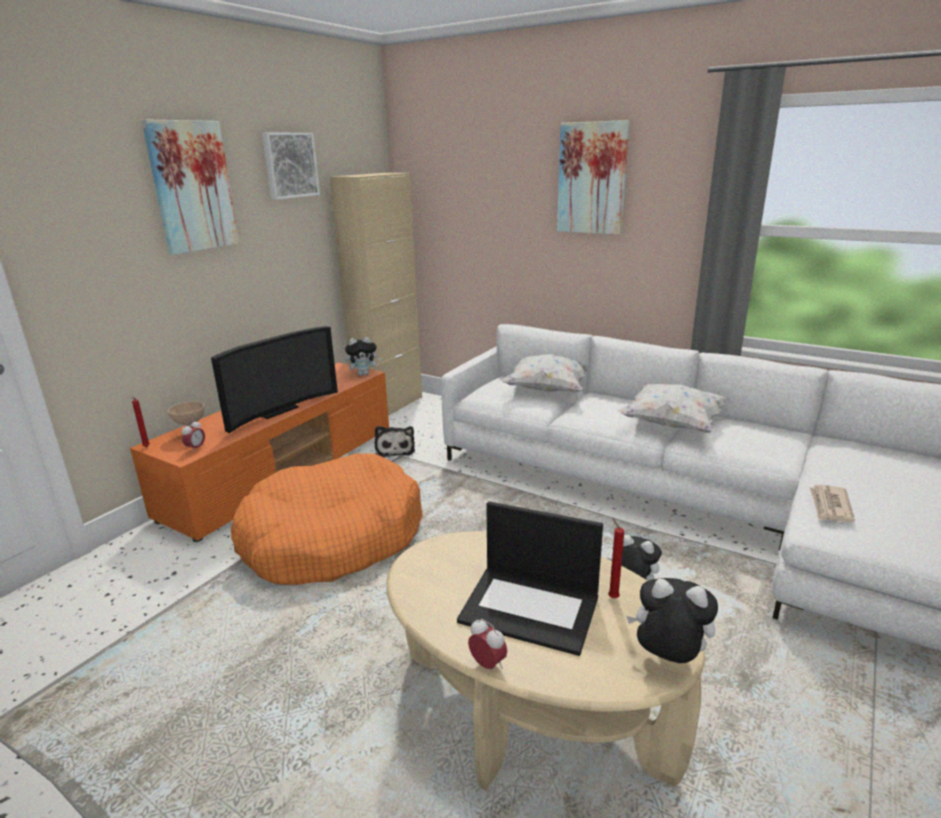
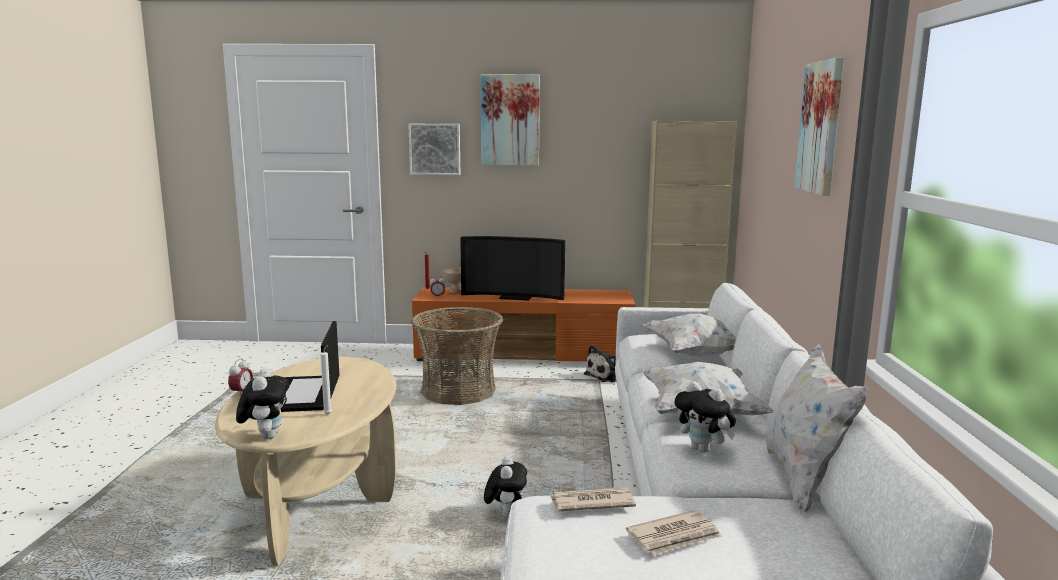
camera: 60 degrees right, 10 degrees down
(289, 165) = (607, 109): picture -> picture (435, 149)
(332, 538) = (458, 391): orange dog bed -> basket
(364, 374) = (618, 300): plush toy -> plush toy (704, 449)
(612, 597) = (328, 414): red candle -> white candle
(794, 430) = (804, 480): none -> white pillow
(889, 490) = (675, 537): none -> newspaper

